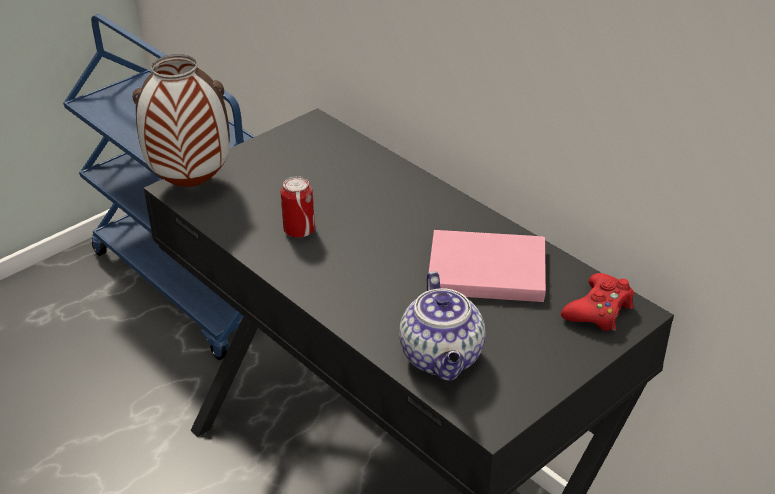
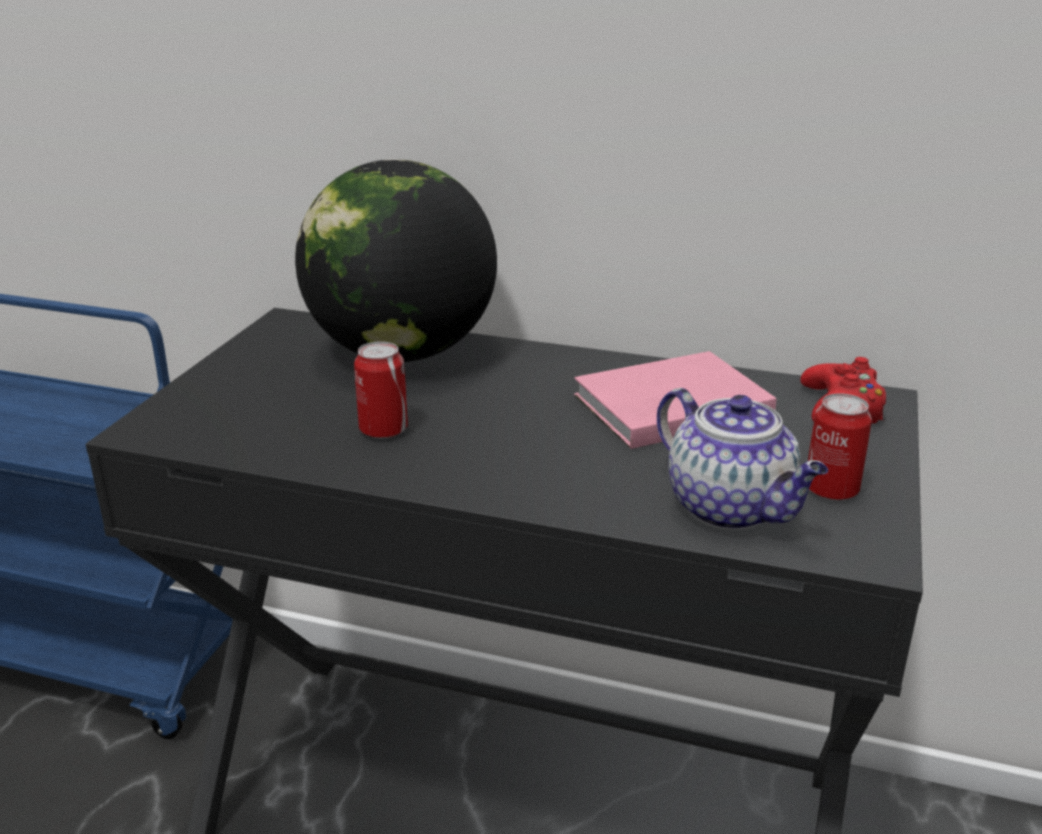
camera: 30 degrees left, 10 degrees down
(190, 185) = (164, 422): vase -> none
(360, 172) = (402, 353): none -> globe
(517, 368) = (831, 490): none -> can

